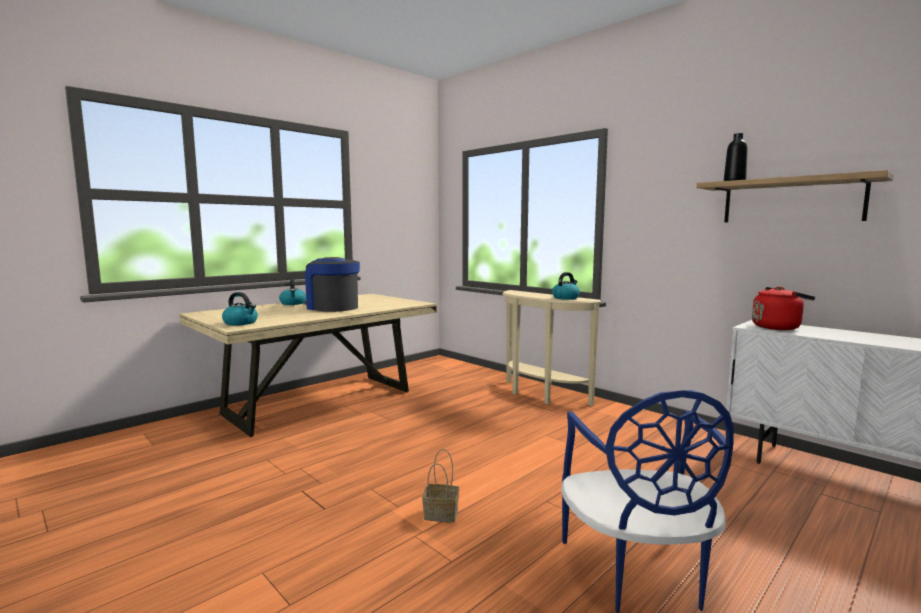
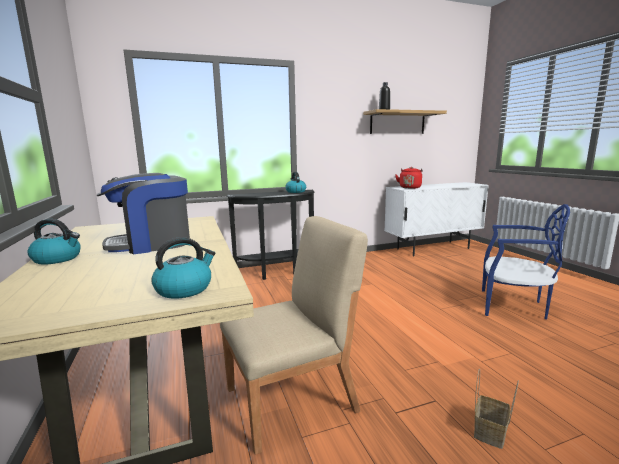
camera: 65 degrees left, 5 degrees up
(308, 448) = (293, 399): none -> beige chair
(439, 514) = (452, 346): basket -> basket (490, 433)
(539, 395) = (278, 273): beige console table -> black console table

